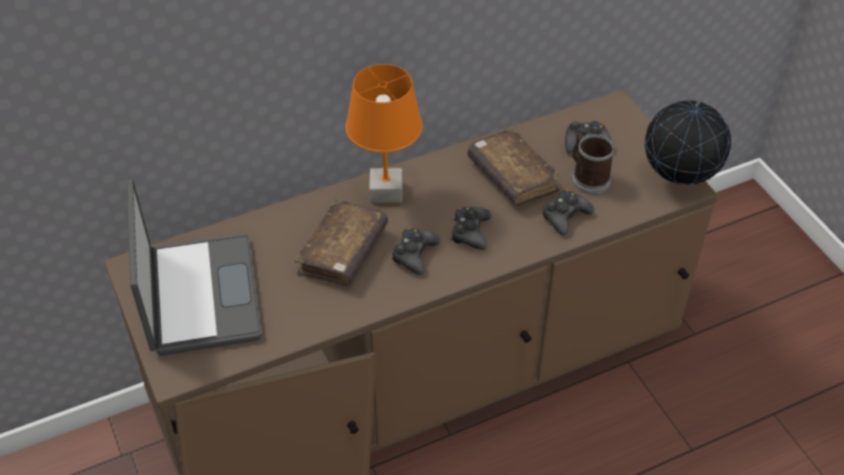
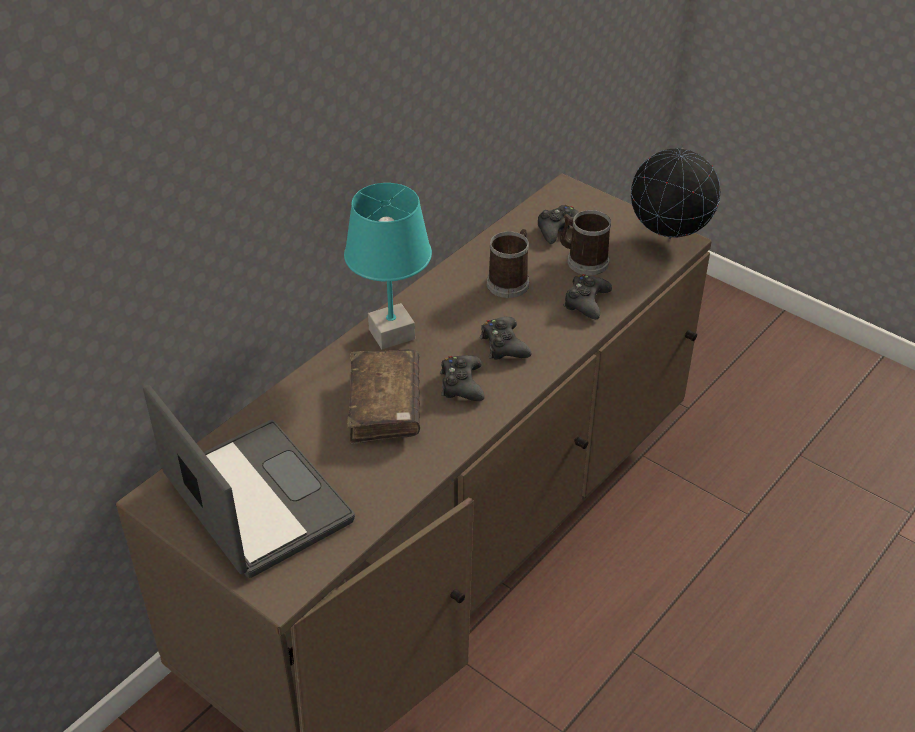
camera: 25 degrees left, 5 degrees down
(385, 192) = (391, 335): orange table lamp -> turquoise table lamp
(512, 176) = (510, 281): brown book -> mug

